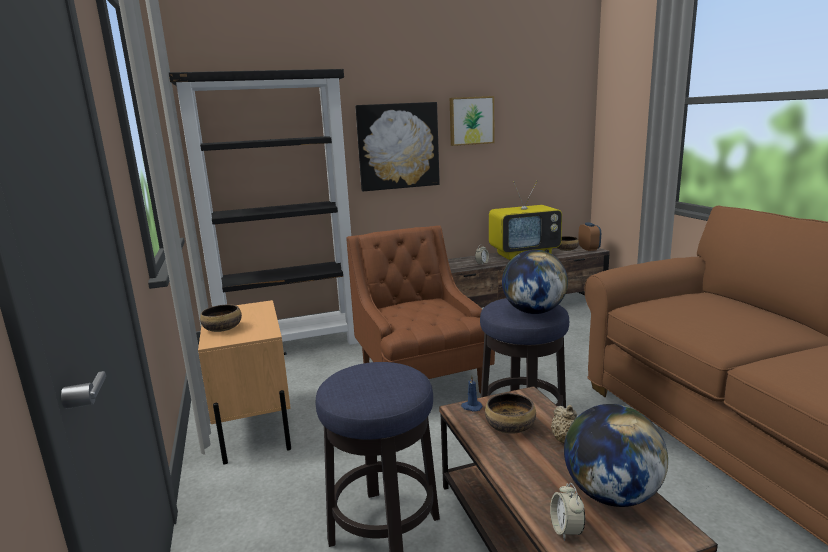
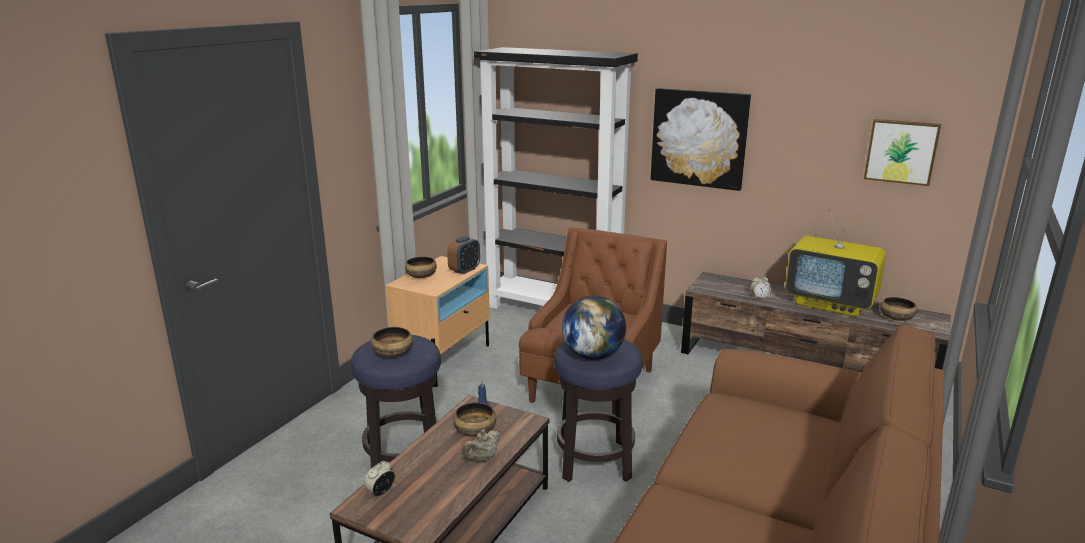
camera: 45 degrees right, 5 degrees up
(380, 385) = (392, 353): none -> bowl
(471, 121) = (796, 122): picture -> picture (901, 151)
(589, 249) = (929, 327): alarm clock -> alarm clock (464, 270)
(611, 494) = (436, 496): globe -> none

